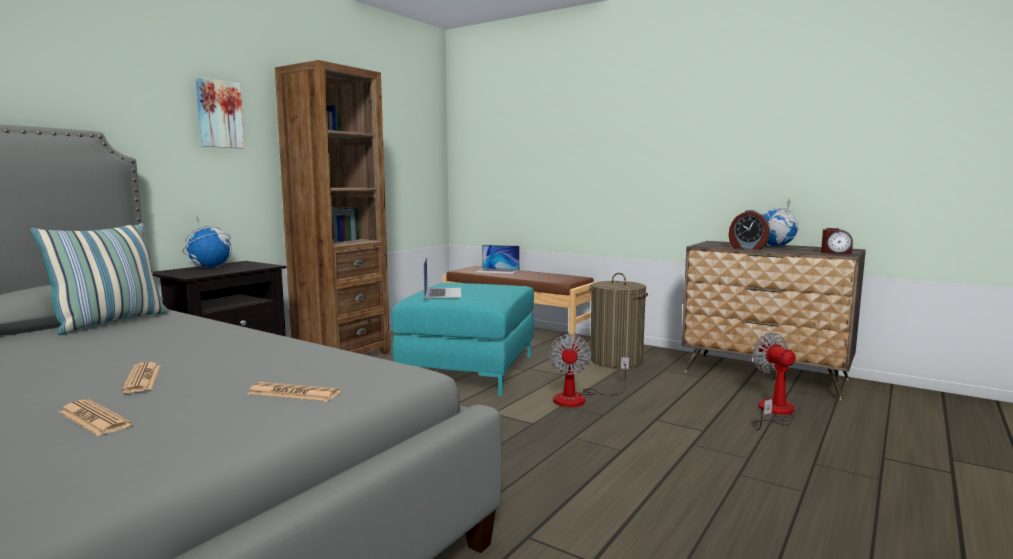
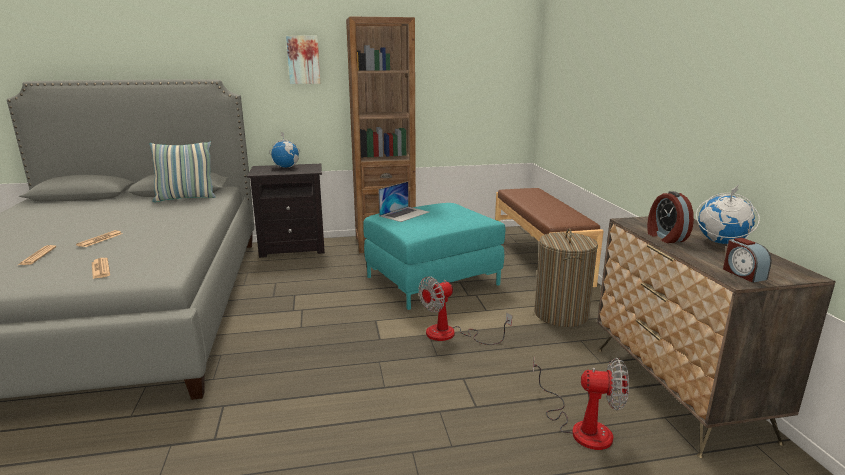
camera: 45 degrees right, 10 degrees up
(497, 271) = (535, 198): laptop -> none
(773, 412) = (581, 426): fan -> fan turned 75 degrees clockwise

